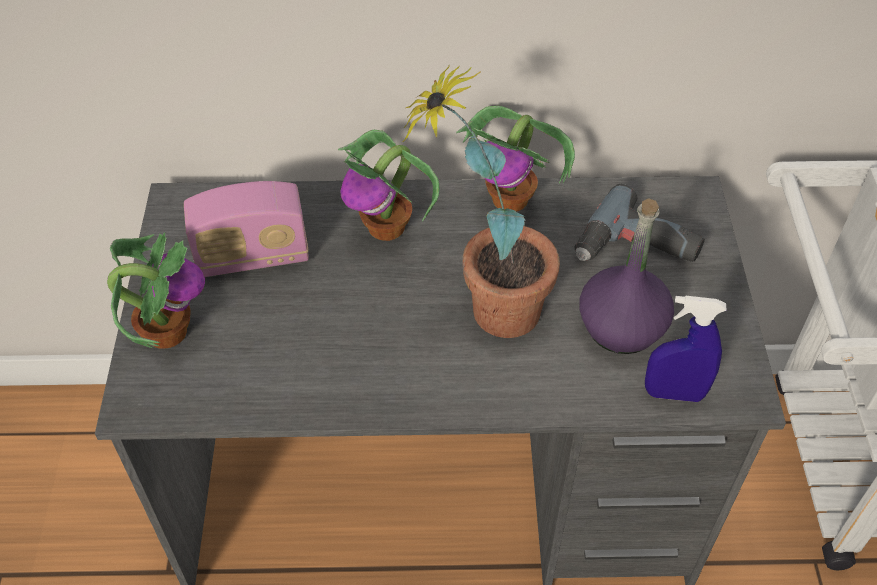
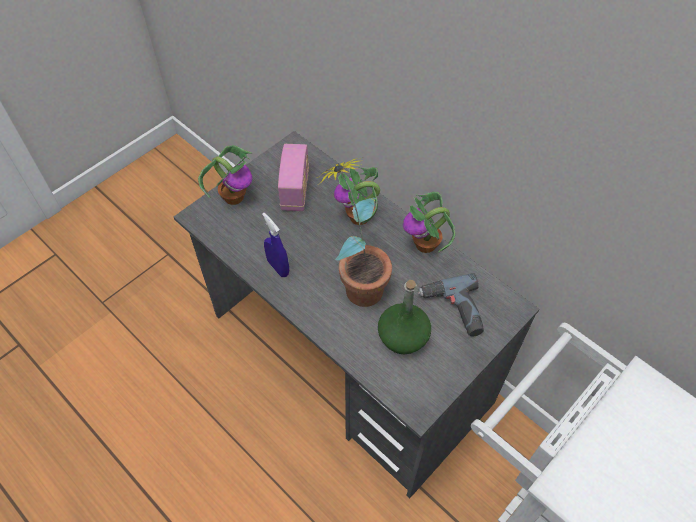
camera: 45 degrees right, 5 degrees up
(253, 257) = (295, 190): radio -> radio turned 120 degrees counterclockwise
(622, 327) = (403, 337): purple bottle -> green bottle
(674, 393) = (389, 382): blue spray bottle -> blue spray bottle (278, 267)

